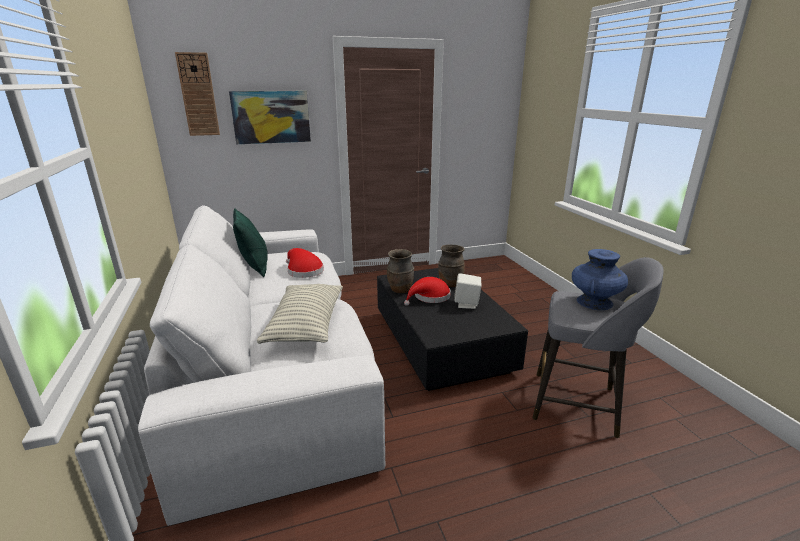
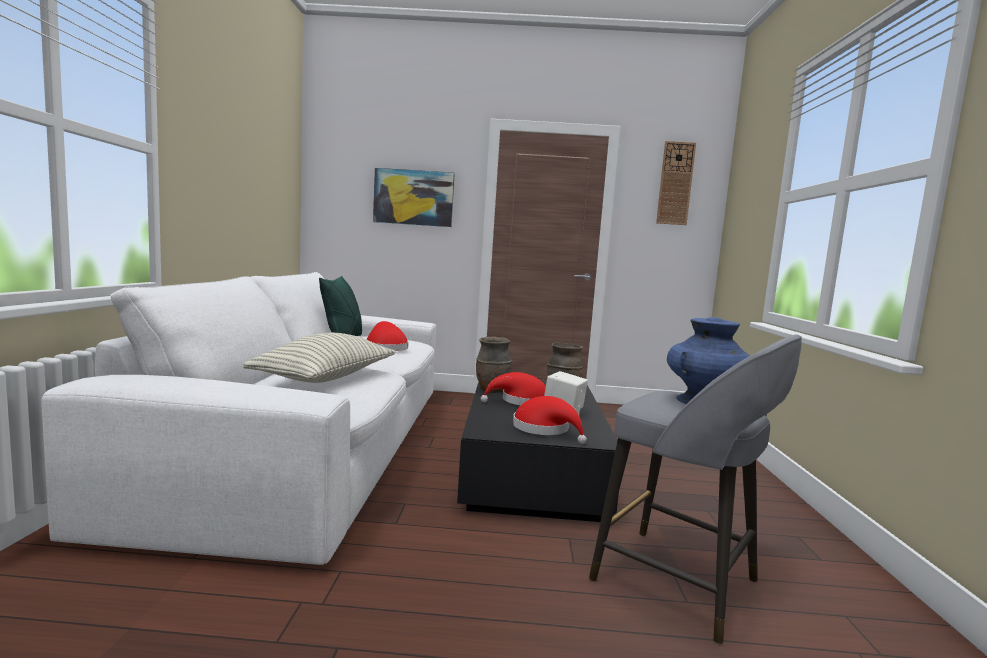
camera: 20 degrees right, 15 degrees down
(198, 95) = (346, 170): wall clock -> wall clock (675, 183)
(469, 323) = (545, 429): none -> red hat

